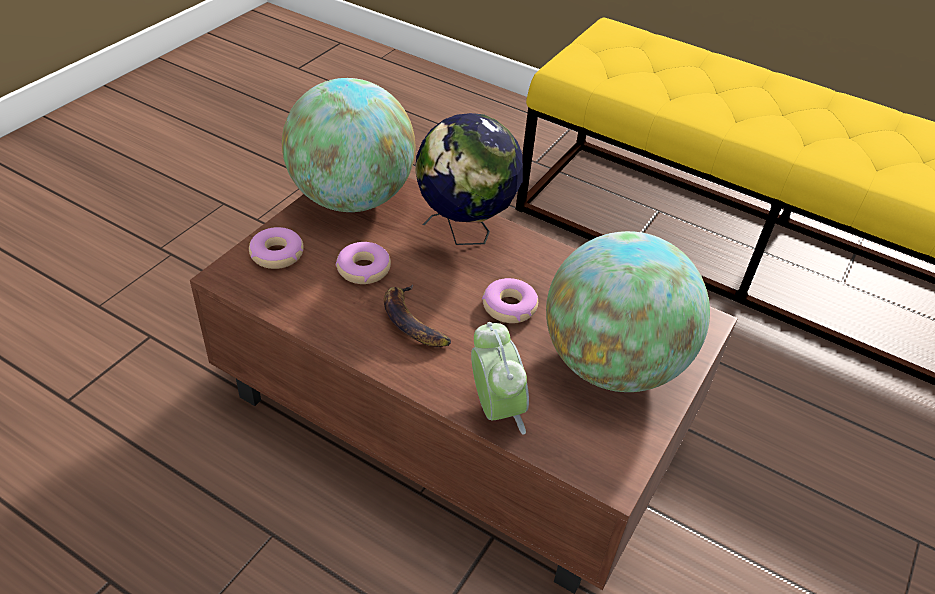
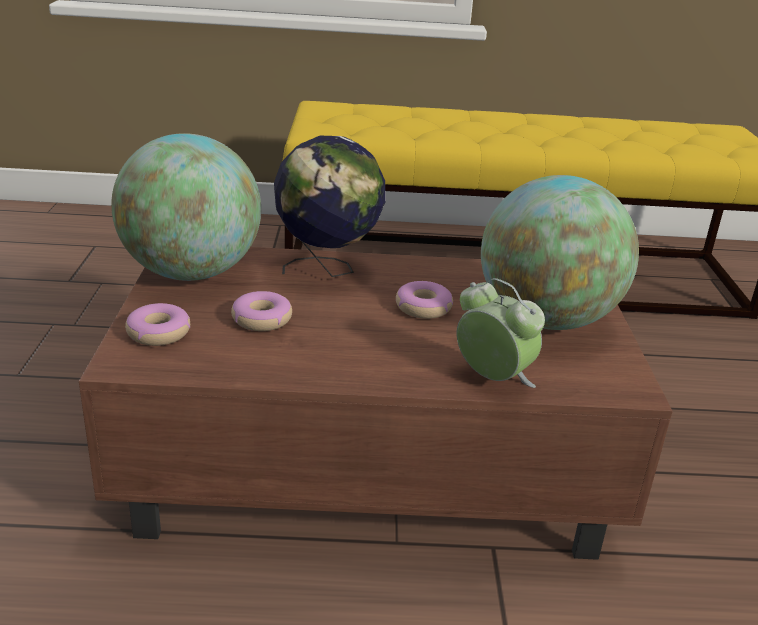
camera: 30 degrees left, 15 degrees down
(412, 322) = (351, 343): banana -> none

